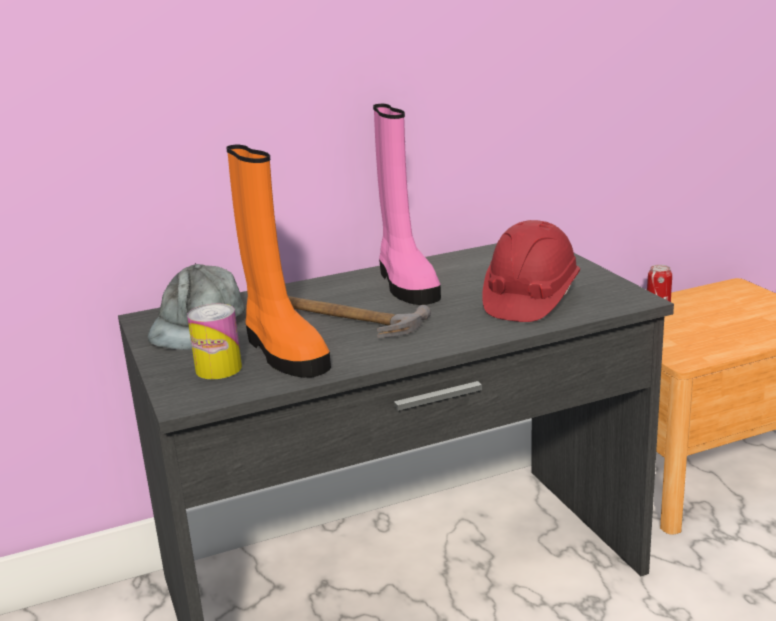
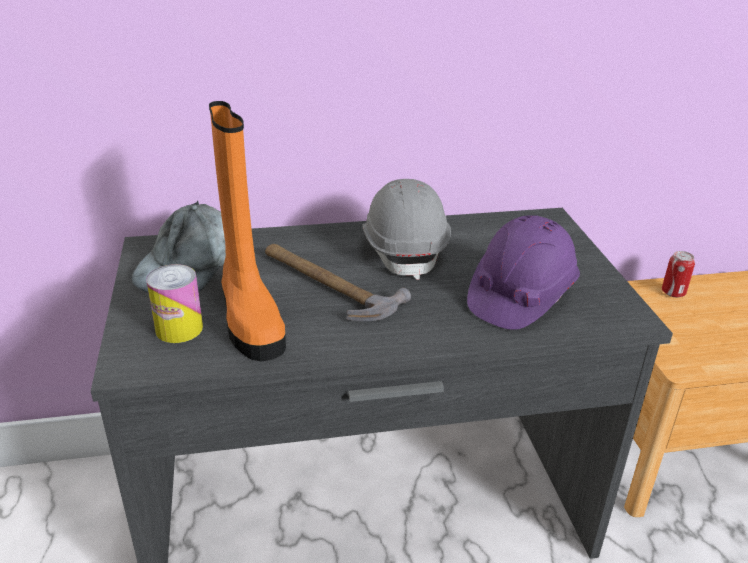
camera: 10 degrees right, 10 degrees up
(406, 284) = (405, 249): pink boot -> grey hard hat
(530, 300) = (520, 297): red hard hat -> purple hard hat

